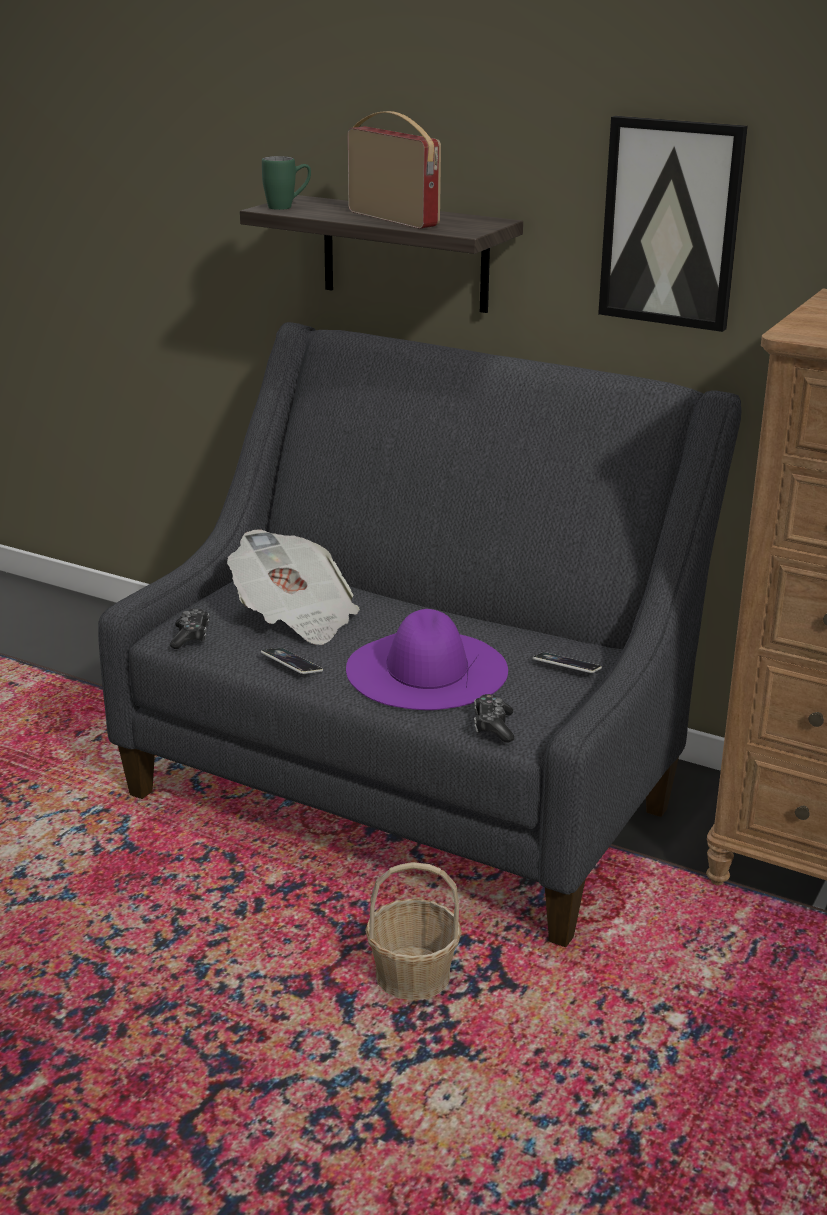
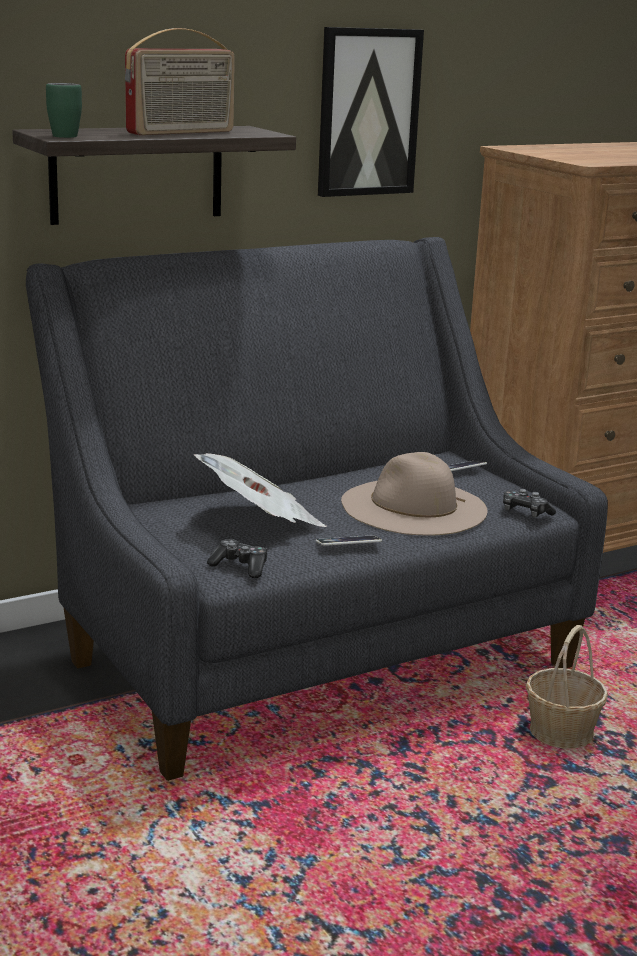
camera: 60 degrees left, 5 degrees down
(394, 218) = (181, 132): radio -> radio turned 150 degrees clockwise
(426, 669) = (413, 506): purple hat -> beige hat

